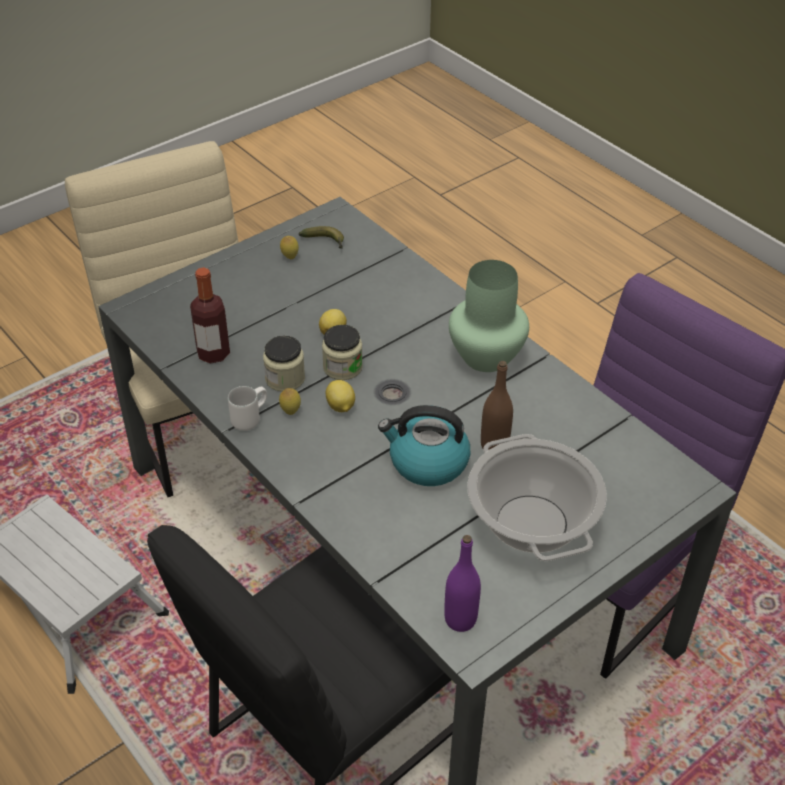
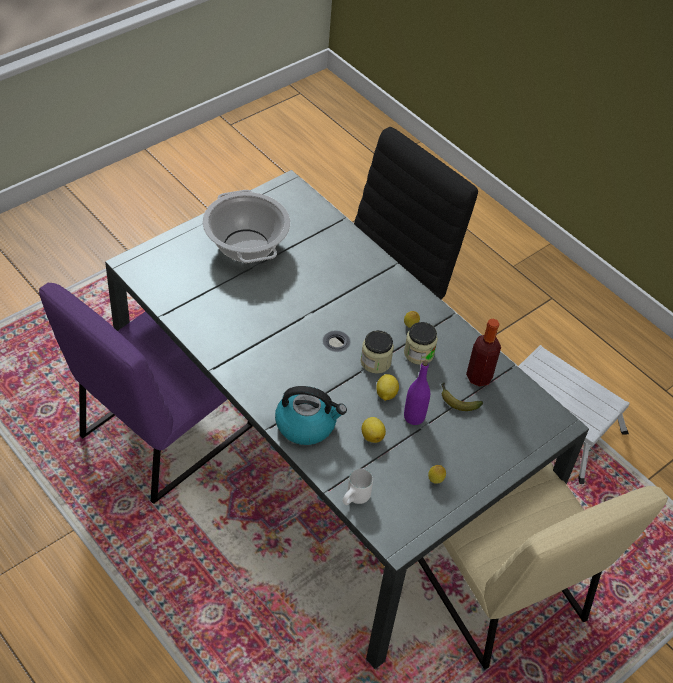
camera: 175 degrees right, 5 degrees up
(249, 417) = (439, 323): white mug -> white mug (356, 499)
(326, 242) = (404, 500): banana -> banana (457, 400)
(340, 407) = (374, 329): lemon -> lemon (372, 436)
(427, 462) = (311, 286): kettle -> kettle (306, 425)
(460, 619) = (295, 198): purple bottle -> purple bottle (414, 417)
(484, 357) = (262, 368): green vase -> none
(494, 446) = (264, 296): brown bottle -> none

